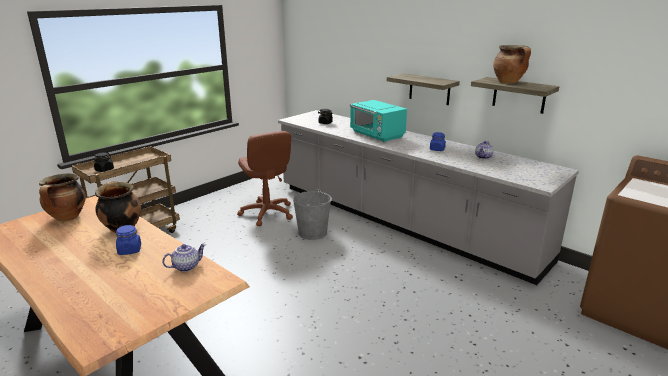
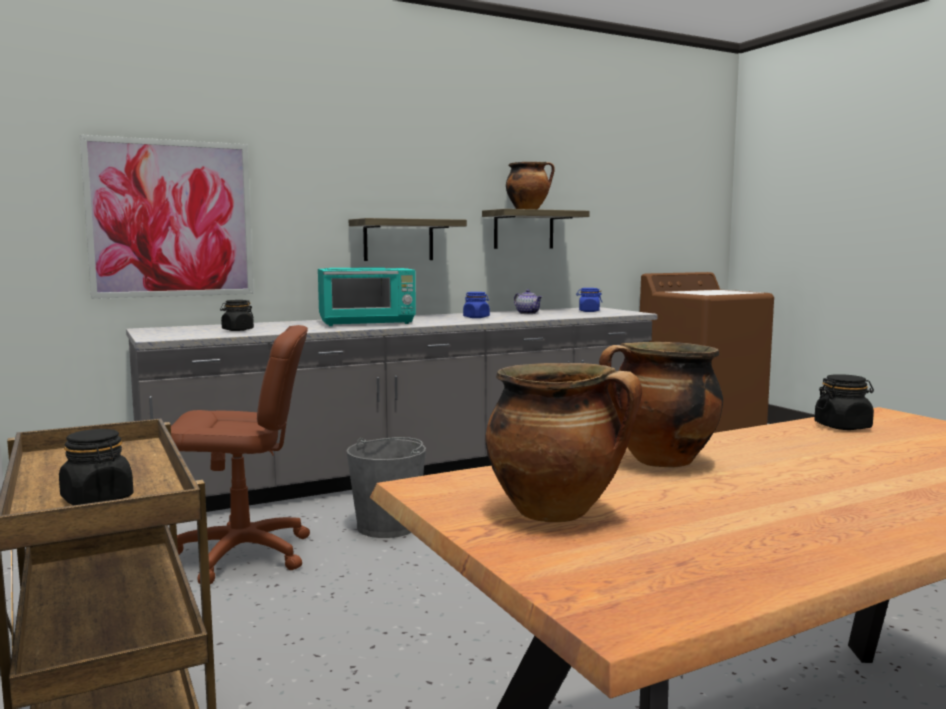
camera: 70 degrees left, 15 degrees down
(129, 250) = (780, 455): blue jar -> blue jar (588, 311)
(186, 266) = (843, 426): teapot -> black jar
(333, 64) = (171, 219): none -> picture

